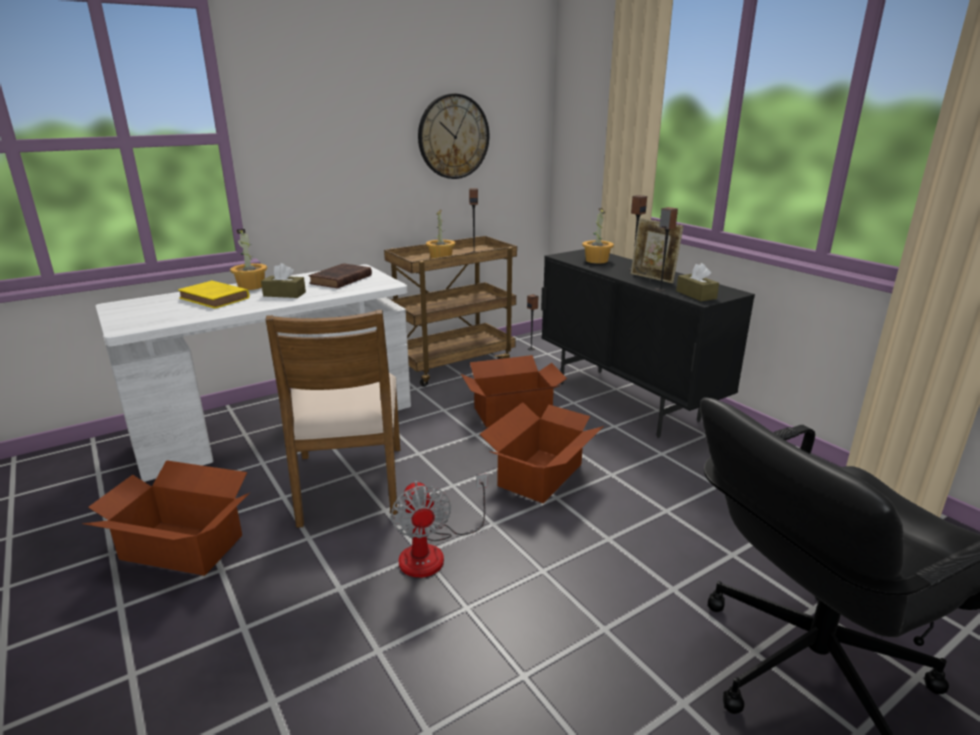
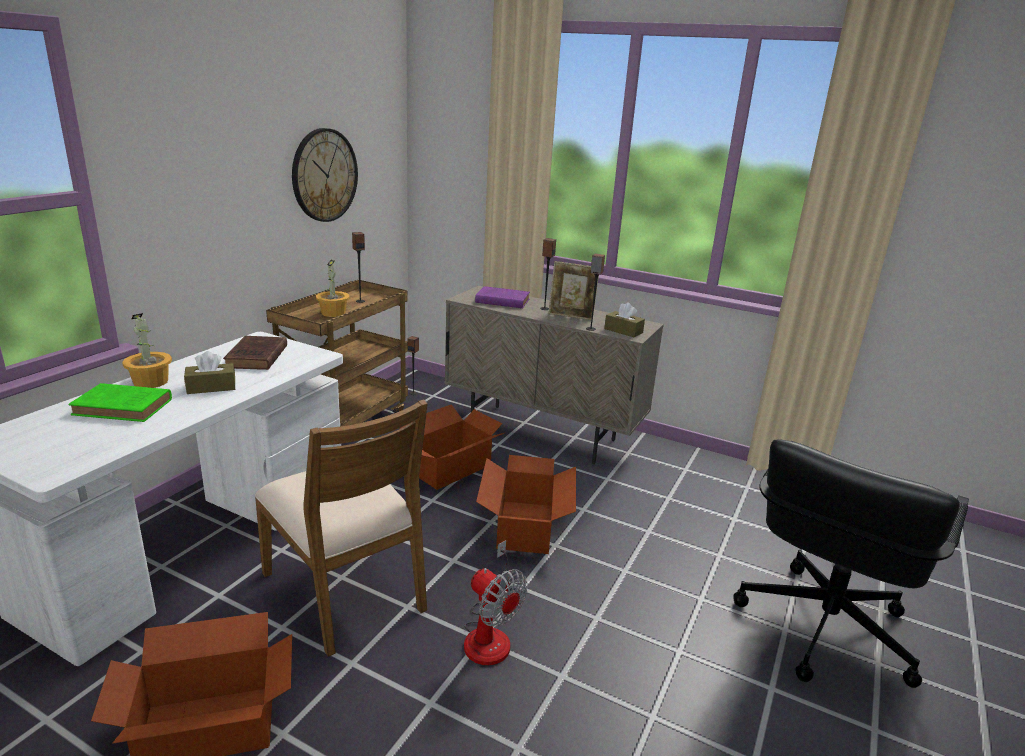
camera: 30 degrees left, 0 degrees up
(215, 299) = (125, 407): yellow book -> green book
(596, 260) = (501, 301): potted plant -> purple book
(626, 401) = (542, 433): black cabinet -> beige cabinet

